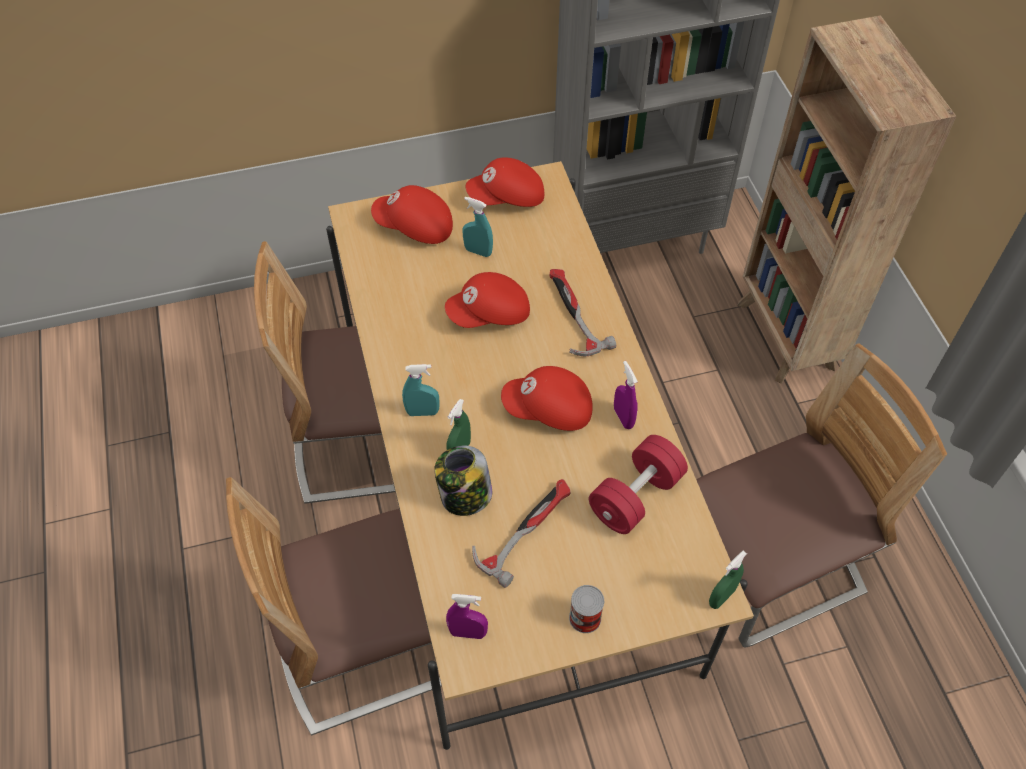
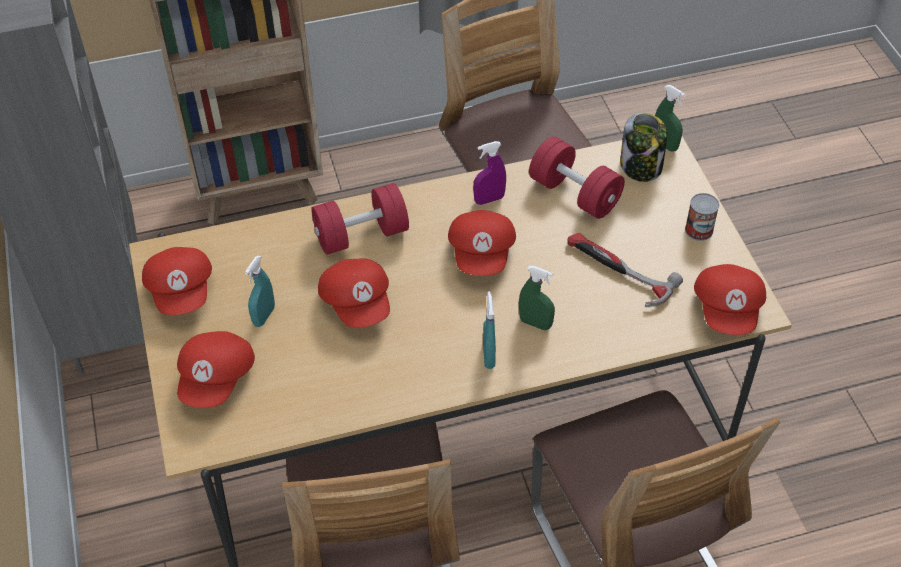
camera: 90 degrees left, 5 degrees down
(465, 496) = (587, 317): jar -> jar (641, 166)
(468, 633) = (728, 310): purple spray bottle -> red cap
(572, 315) = (361, 235): hammer -> red dumbbell

